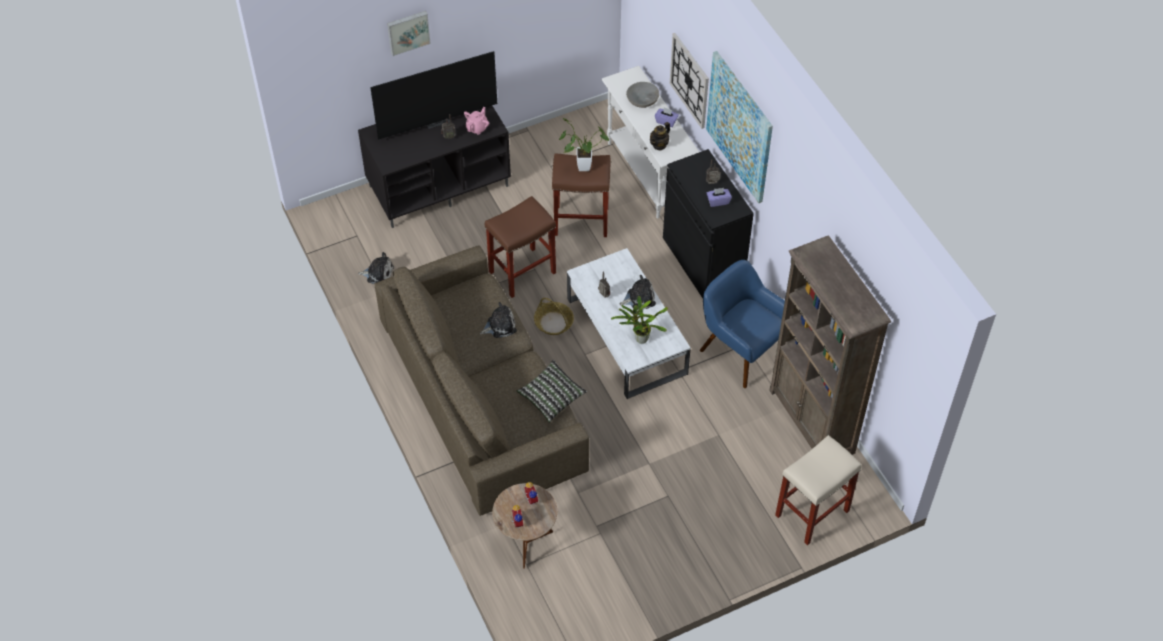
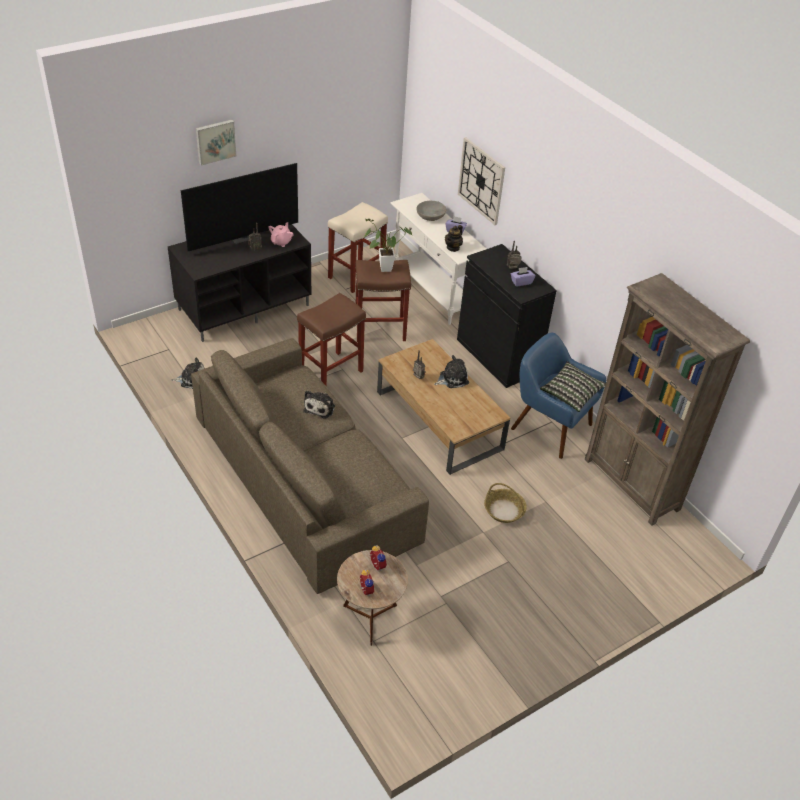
camera: 10 degrees left, 10 degrees down
(499, 326) = (320, 407): plush toy -> plush toy turned 135 degrees clockwise
(551, 397) = (382, 468): pillow -> pillow (571, 394)
(554, 323) = (367, 412): basket -> basket (504, 510)
(626, 335) = (438, 419): white coffee table -> brown coffee table
(639, 338) = (459, 412): potted plant -> none
(740, 127) = (542, 203): picture -> none
(811, 514) = (655, 569): beige stool -> beige stool (356, 276)

